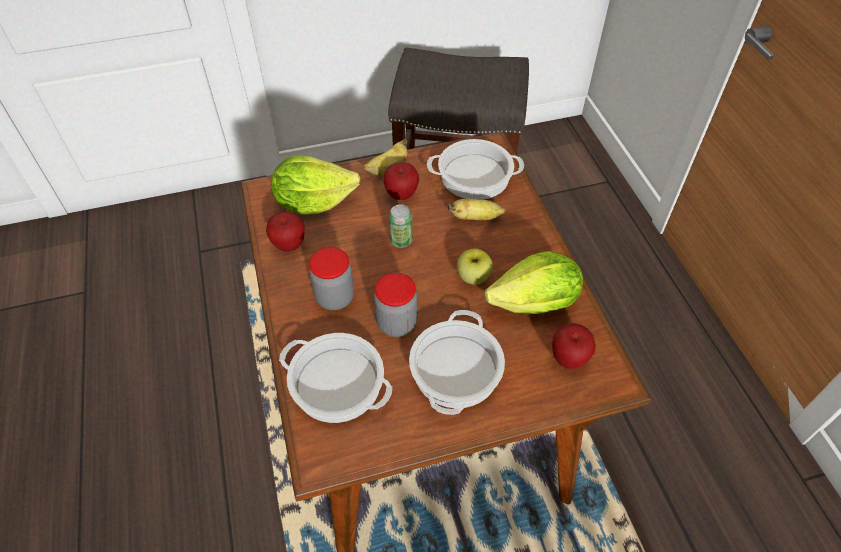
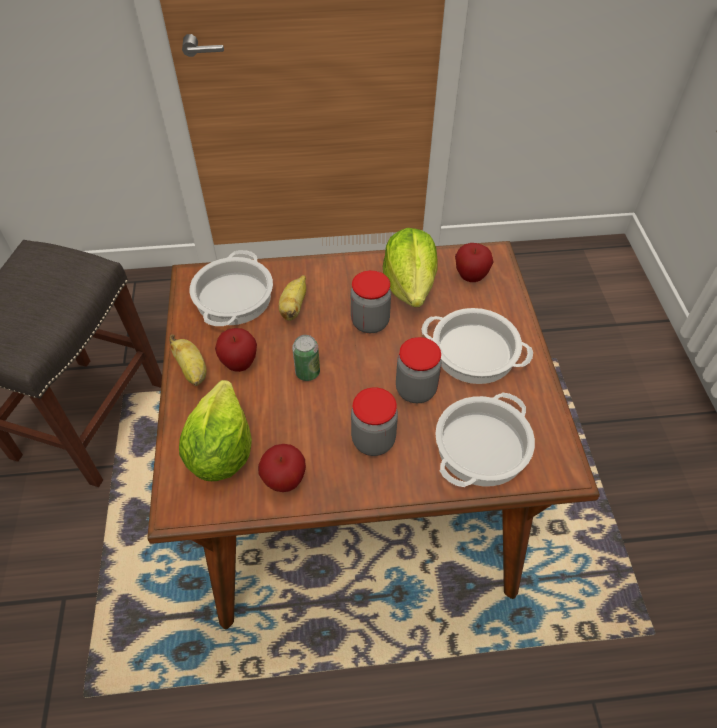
camera: 80 degrees left, 0 degrees up
(473, 277) = (370, 322): apple -> jar

